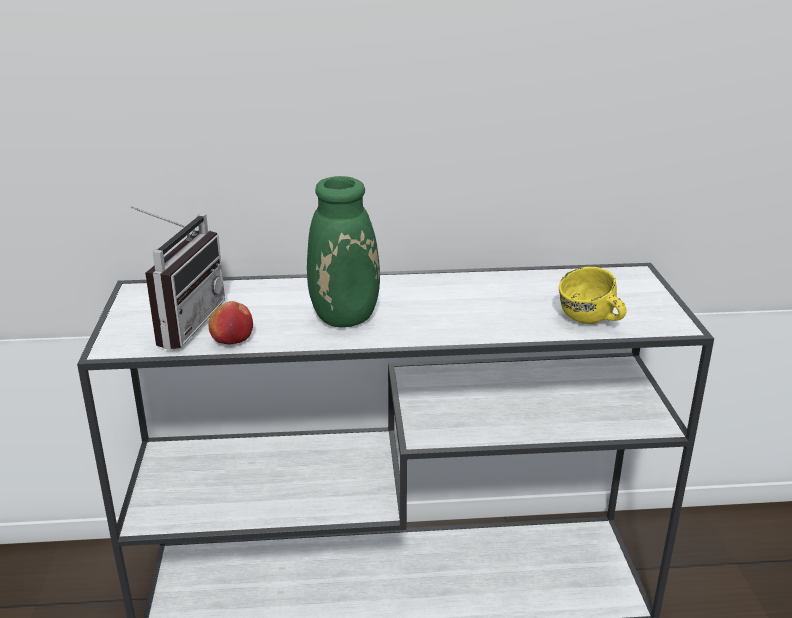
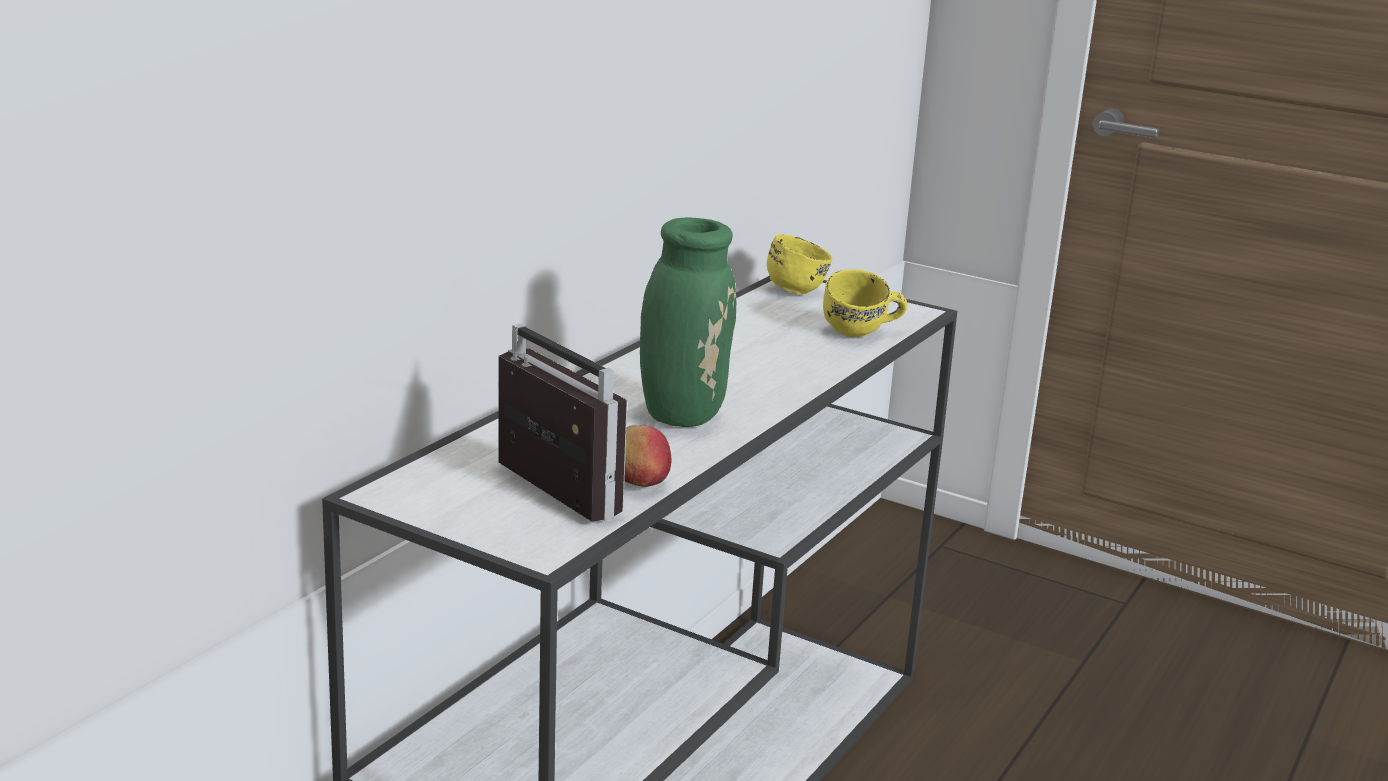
camera: 55 degrees left, 5 degrees down
(626, 277) = (798, 288): none -> yellow mug

